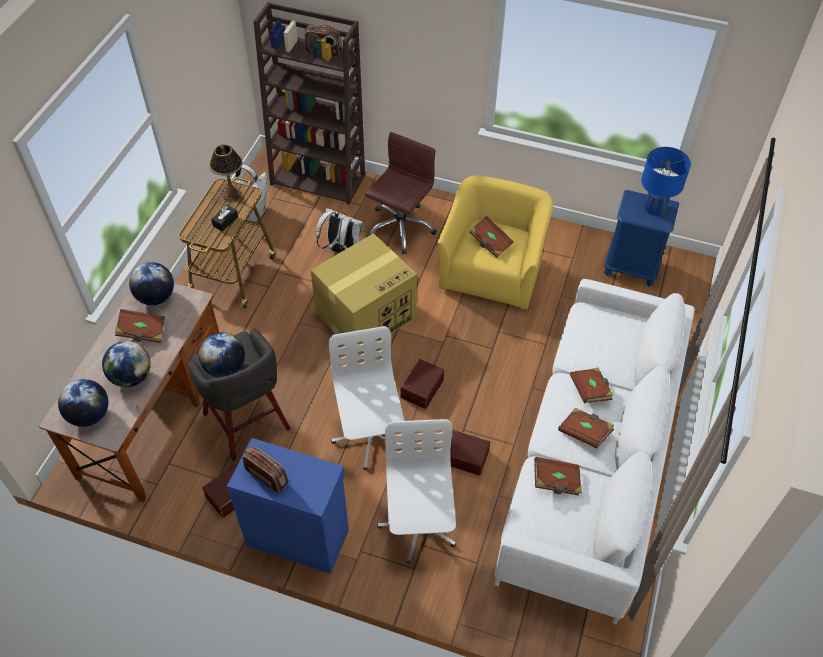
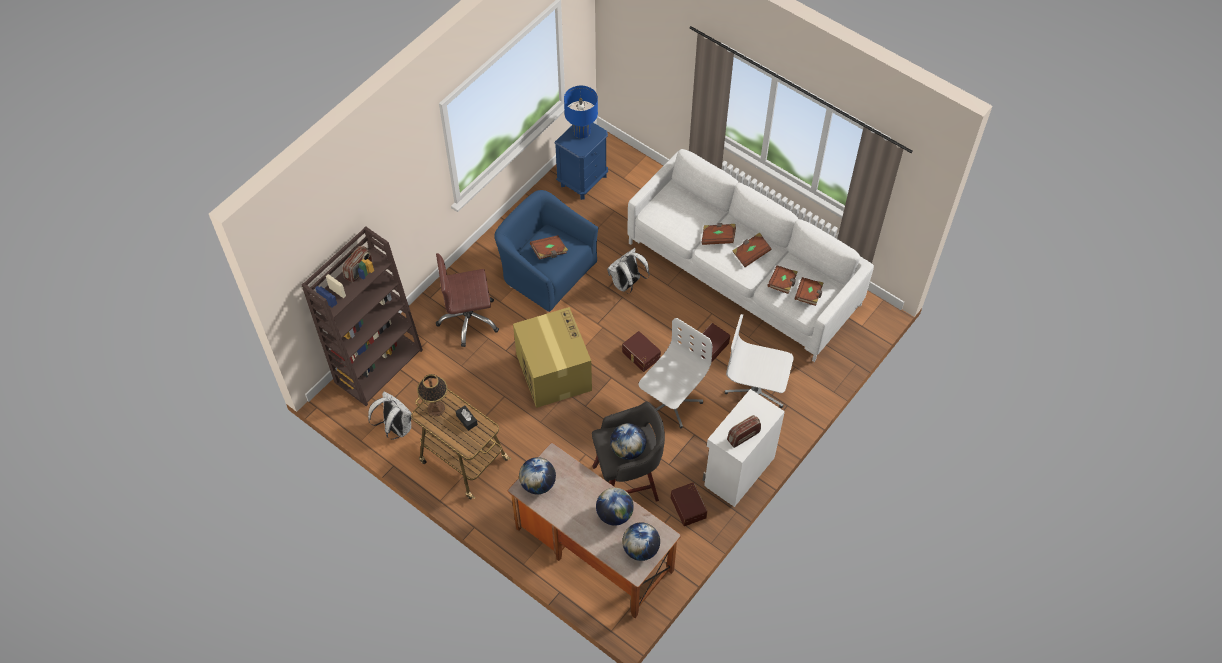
camera: 70 degrees left, 5 degrees up
(142, 332) = (572, 499): brown book -> brown book (808, 295)
(297, 536) = (738, 471): blue cabinet -> white cabinet
(341, 251) = (475, 370): white backpack -> white backpack (627, 284)
(369, 436) = (671, 402): white office chair -> white office chair turned 120 degrees clockwise
(400, 228) = (468, 320): brown office chair -> brown office chair turned 60 degrees counterclockwise
(492, 272) = (546, 271): yellow armchair -> blue armchair

